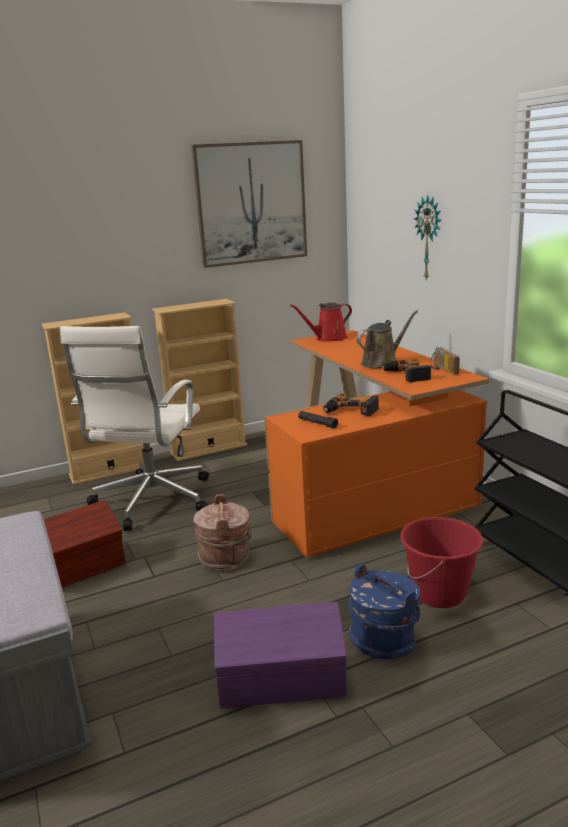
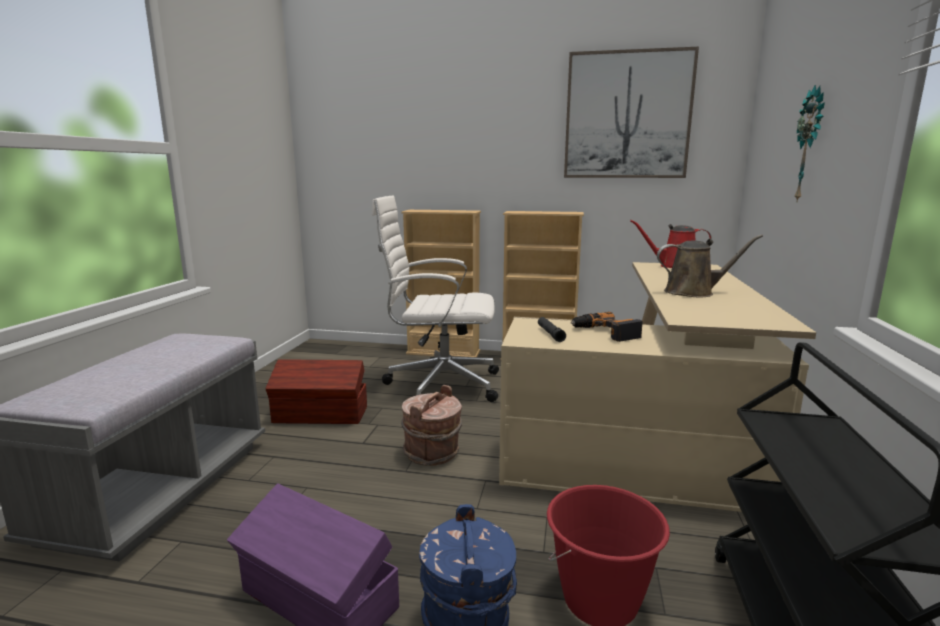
camera: 35 degrees right, 5 degrees down
(151, 502) = (440, 384): white office chair -> white office chair turned 45 degrees clockwise
(368, 486) = (654, 441): orange desk -> beige desk
(406, 375) = (701, 307): power drill -> none
(442, 369) = (761, 311): radio -> none

